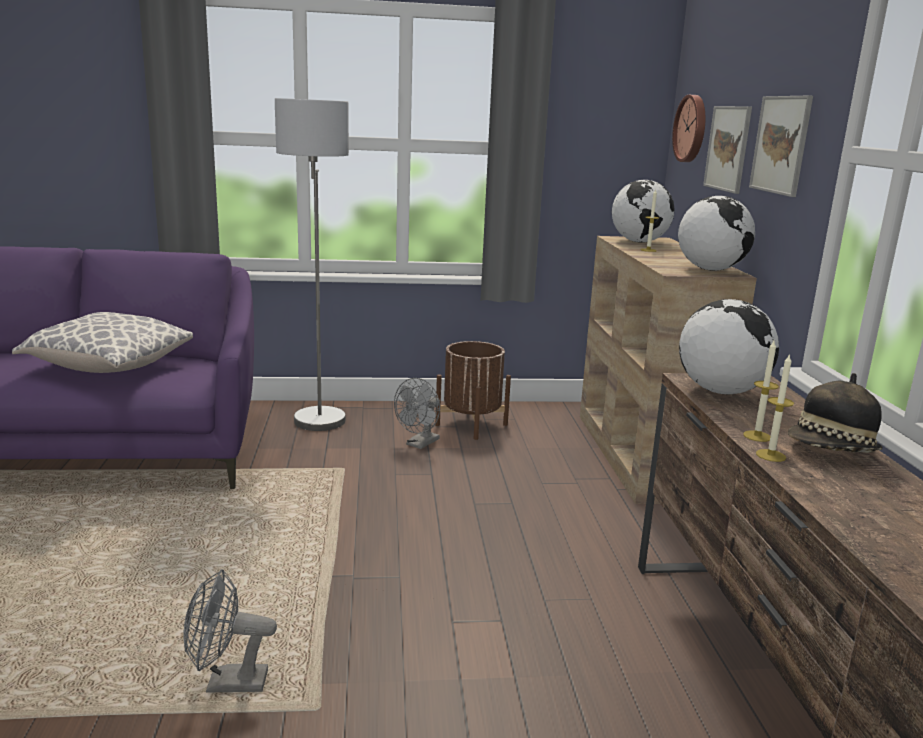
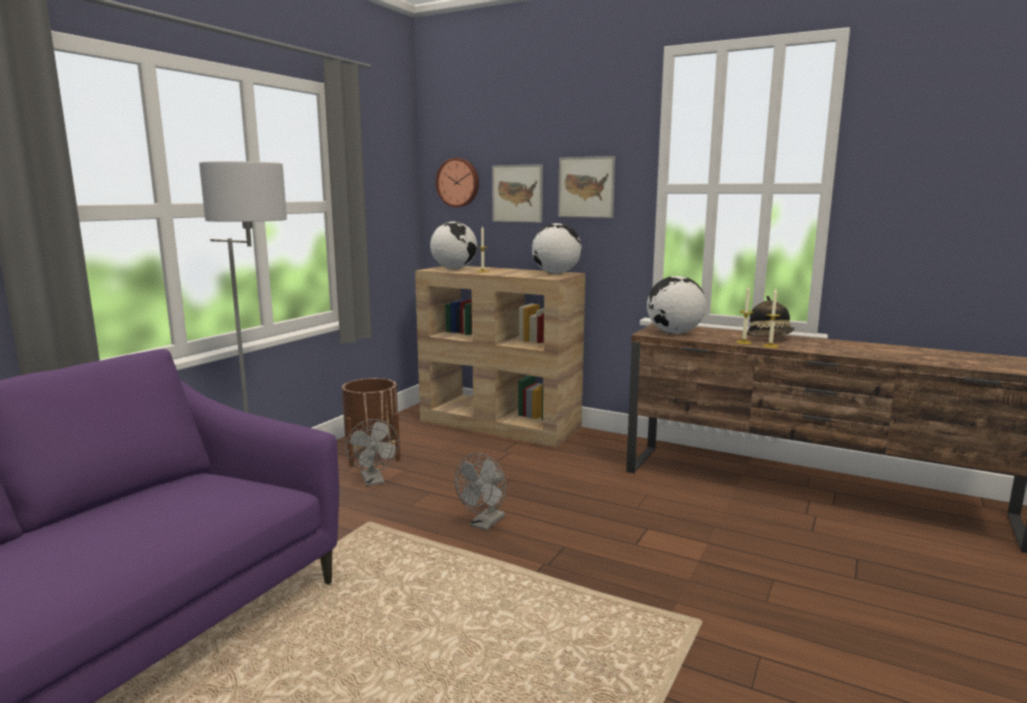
camera: 55 degrees left, 5 degrees down
(109, 367) = (150, 515): pillow -> none
(227, 683) = (645, 655): grey fan -> grey fan (484, 524)

